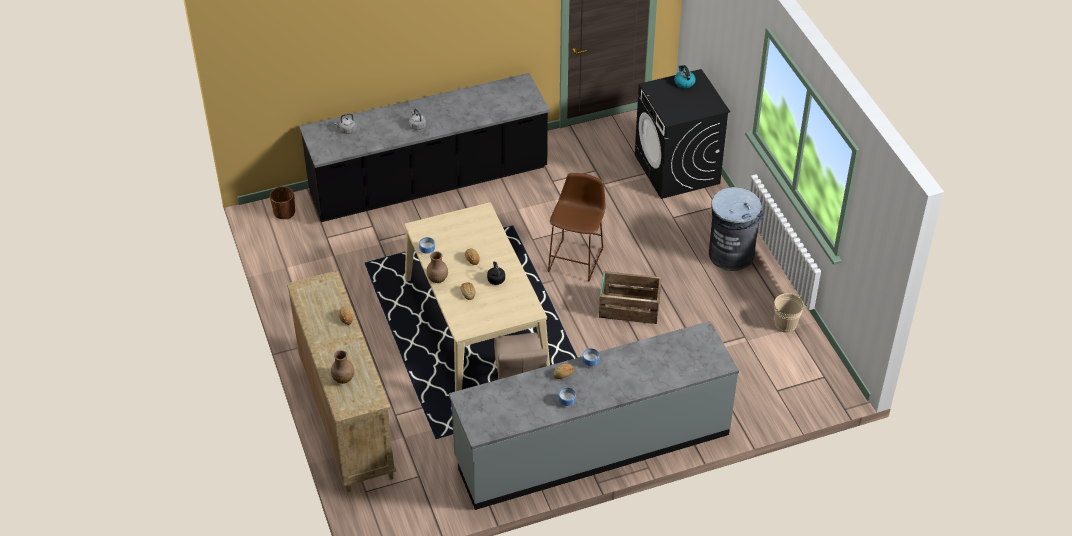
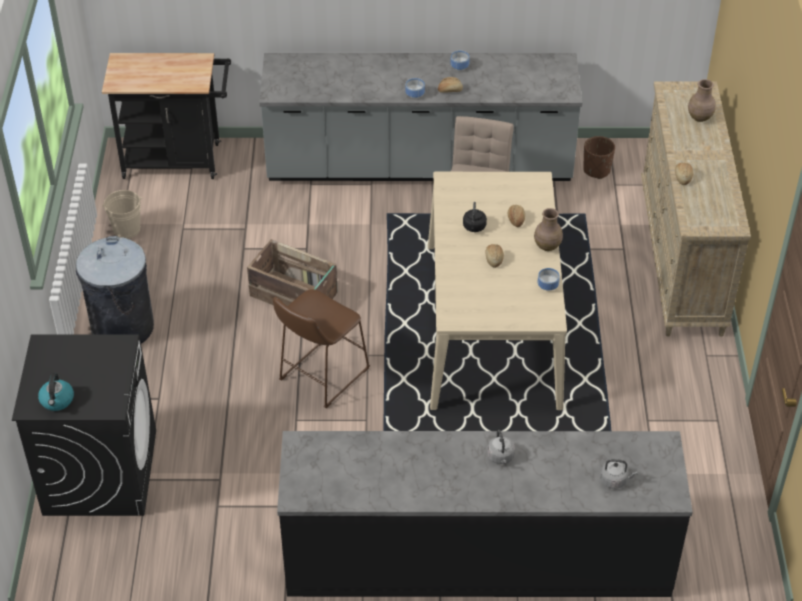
camera: 160 degrees left, 0 degrees up
(284, 212) = (717, 569): brown planter -> brown planter (596, 170)
(792, 395) = (178, 160): none -> black cart

